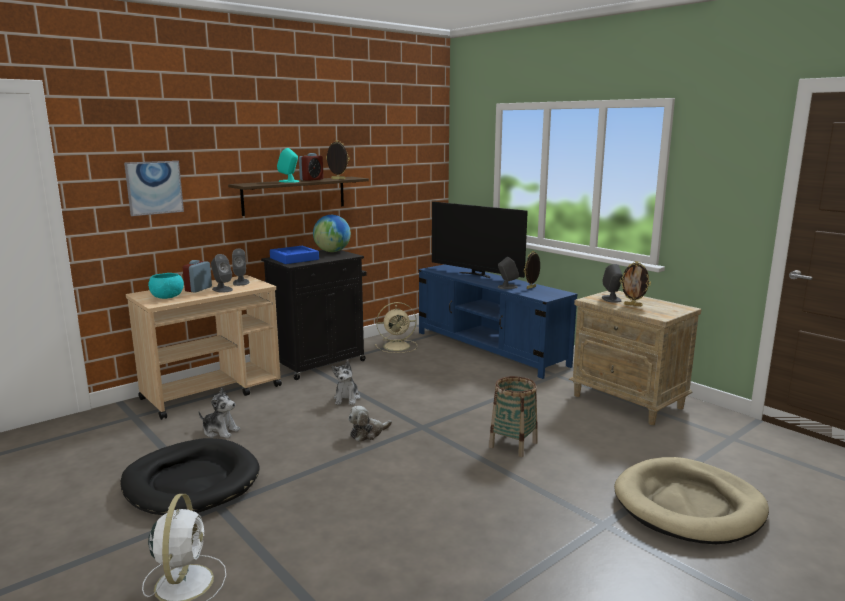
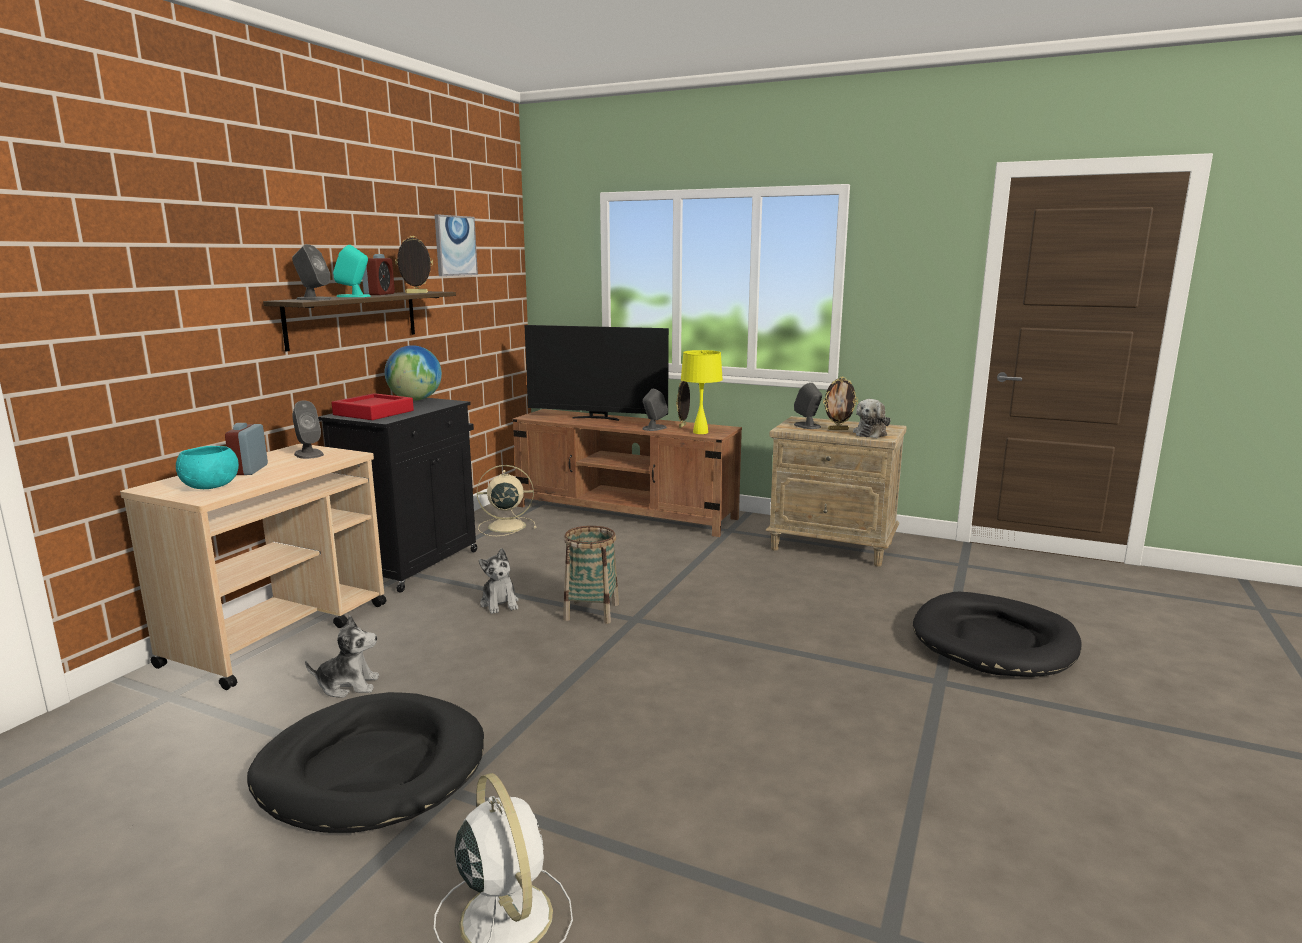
camera: 25 degrees left, 0 degrees up
(154, 187) = (151, 306): picture -> picture (455, 245)
(222, 289) = (292, 466): grey speaker -> grey speaker (313, 299)
(294, 259) = (373, 413): blue tray -> red tray
(368, 433) = (573, 642): plush toy -> plush toy (871, 433)
(398, 346) = (505, 526): beige fan -> beige fan turned 150 degrees counterclockwise
(490, 349) = (625, 512): blue tv stand -> brown tv stand
(513, 444) = (761, 617): basket -> basket (591, 612)
(537, 294) = (700, 432): none -> yellow table lamp
(689, 505) = (994, 641): beige dog bed -> black dog bed

